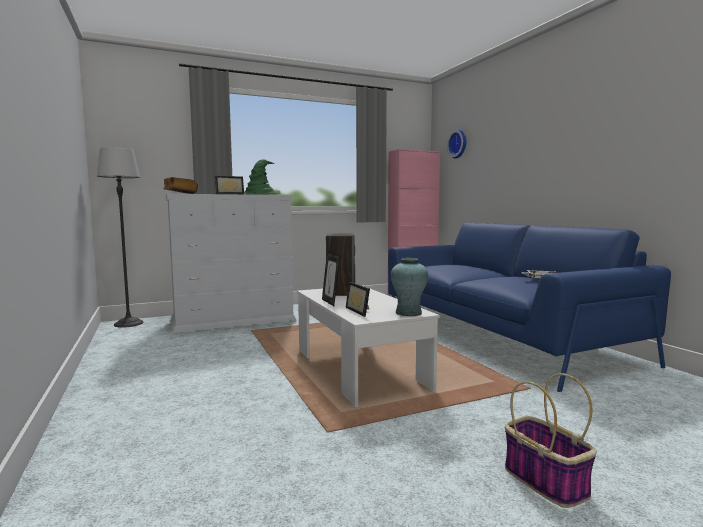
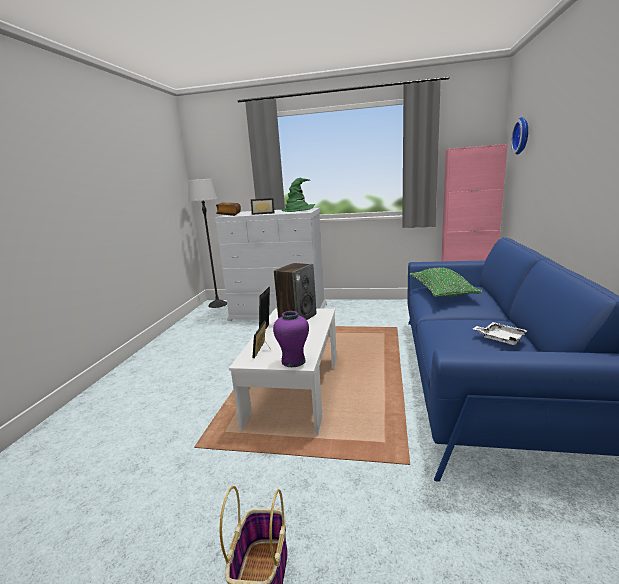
camera: 35 degrees right, 10 degrees up
(408, 313) = (293, 361): turquoise vase -> purple vase
(441, 266) = (442, 292): none -> green pillow

